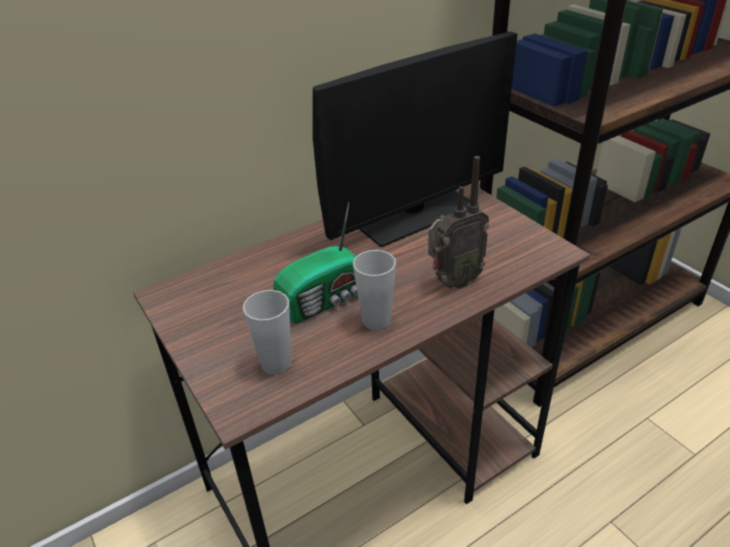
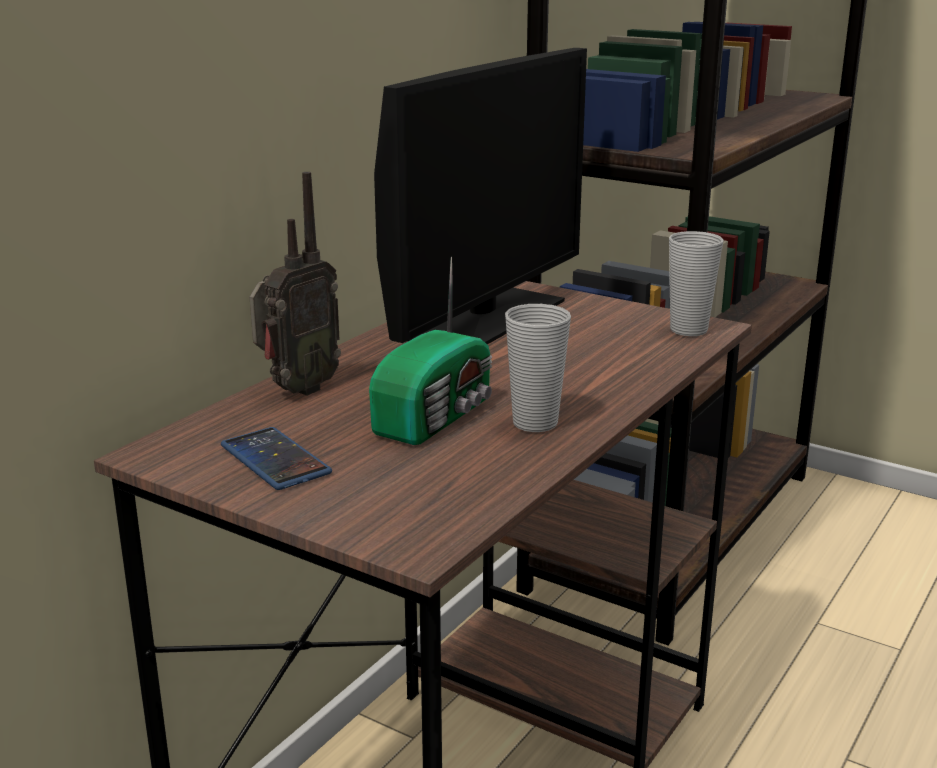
camera: 25 degrees left, 15 degrees down
(215, 316) = (275, 460): none -> phone
(276, 364) = (429, 489): cup -> cup (688, 330)
(453, 282) = (603, 372): radio -> radio (297, 390)

